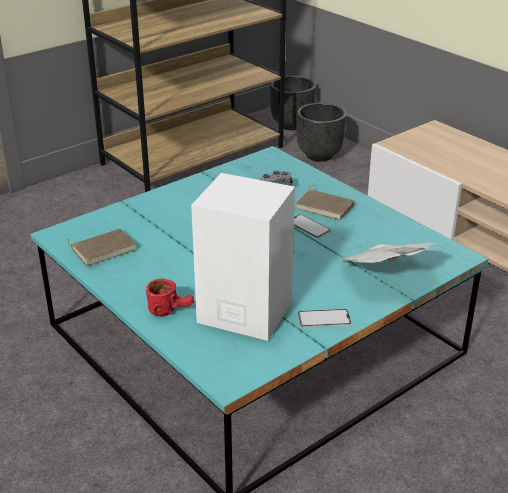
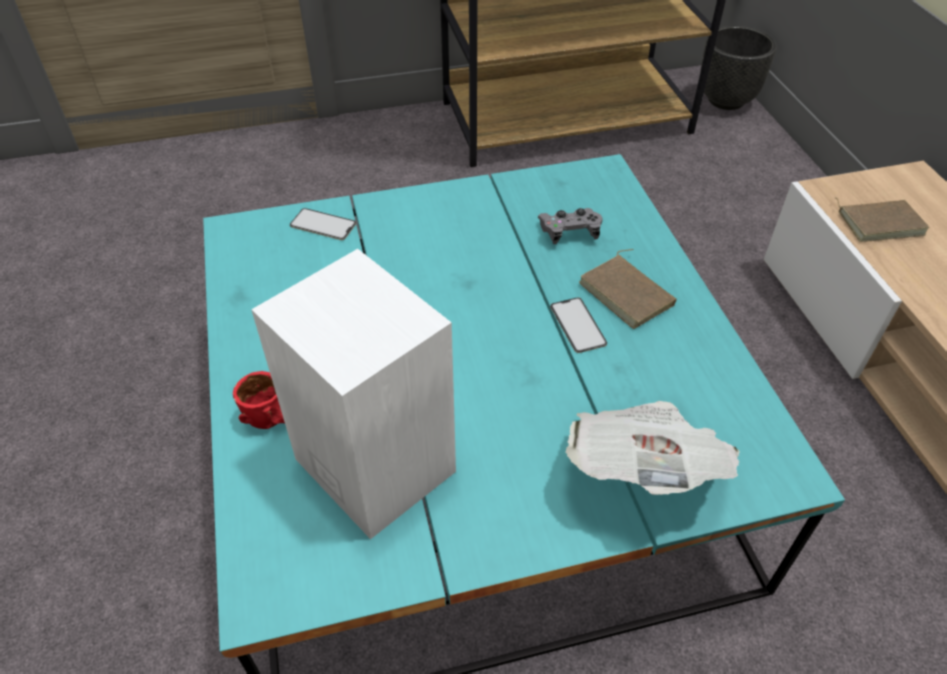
camera: 25 degrees right, 15 degrees up
(103, 249) = (269, 273): brown book -> brown book (879, 222)
(320, 155) = (739, 161): black planter -> none
(324, 318) = (483, 528): phone -> phone (323, 225)

